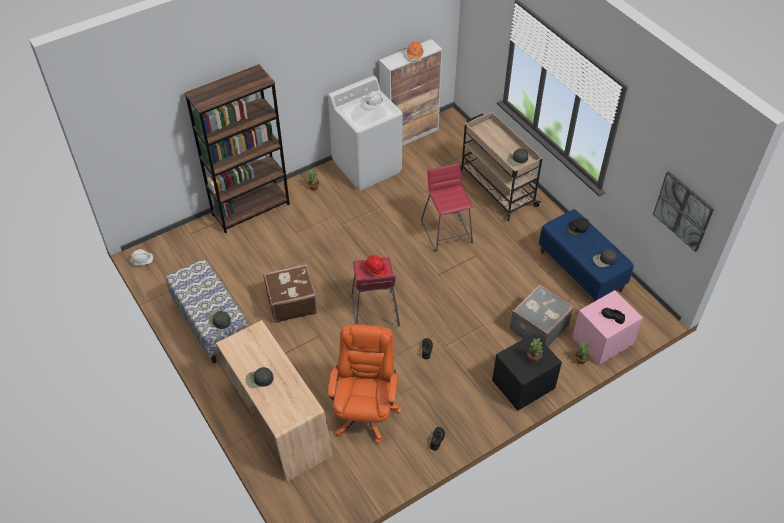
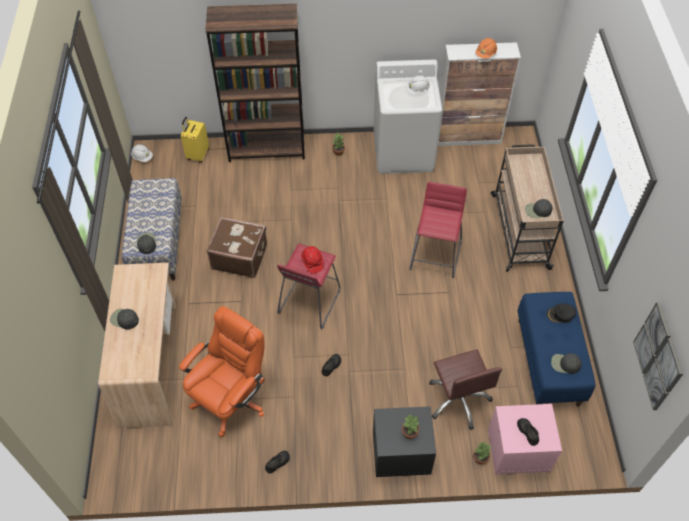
camera: 30 degrees right, 5 degrees up
(192, 238) = (197, 154): none -> yellow suitcase
(537, 327) = (459, 400): grey suitcase -> brown office chair

